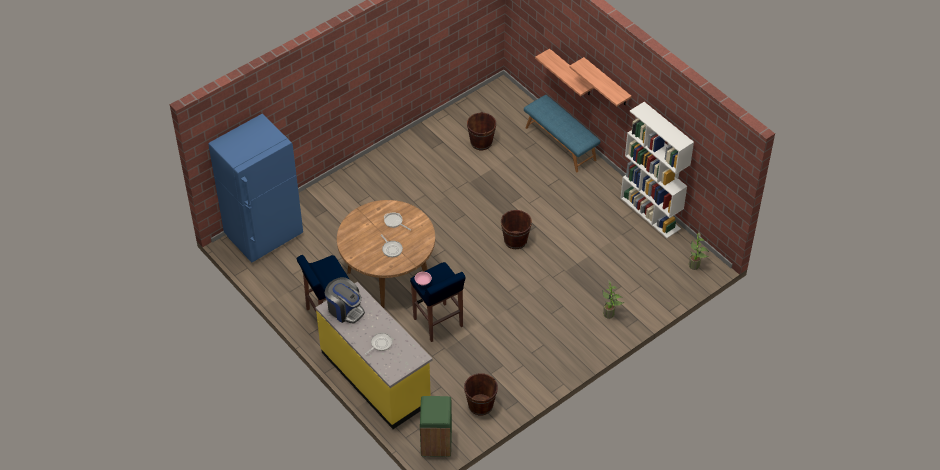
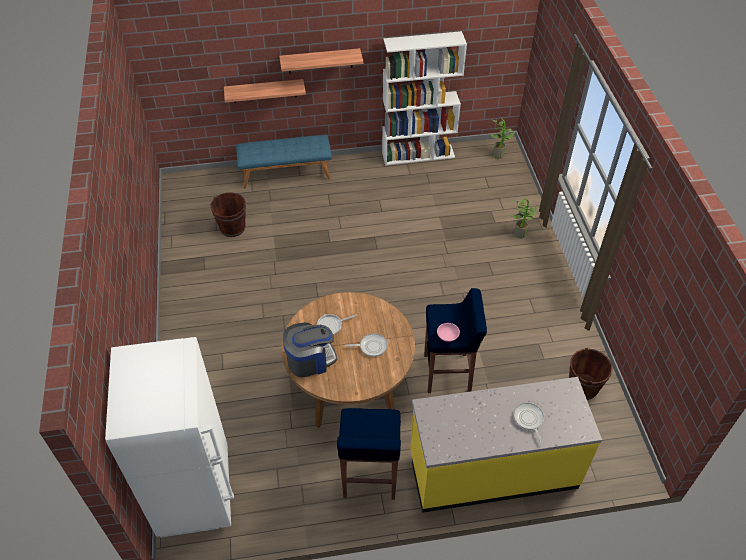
camera: 60 degrees left, 0 degrees up
(264, 236) = (195, 491): blue fridge -> white fridge
(345, 310) = (451, 433): coffee machine -> coffee machine (310, 360)
(436, 443) = (618, 453): green trash can -> none
(515, 240) = (381, 259): brown bucket -> none

